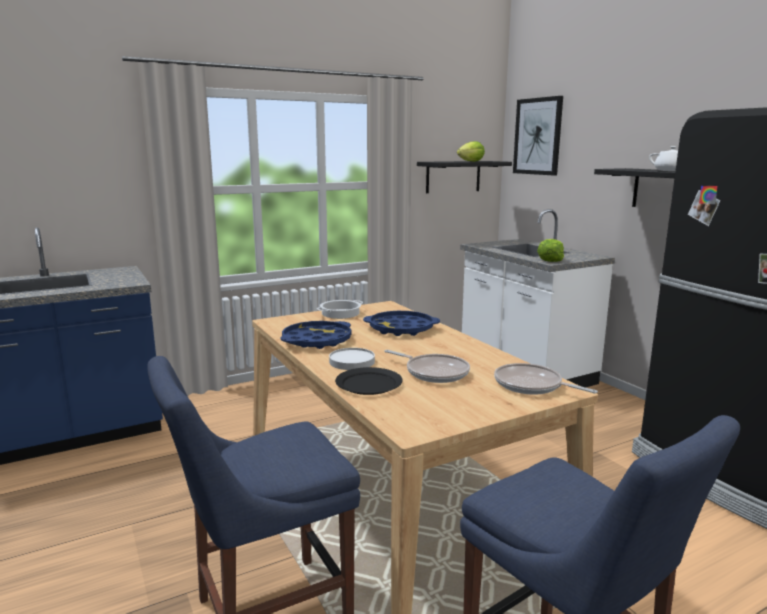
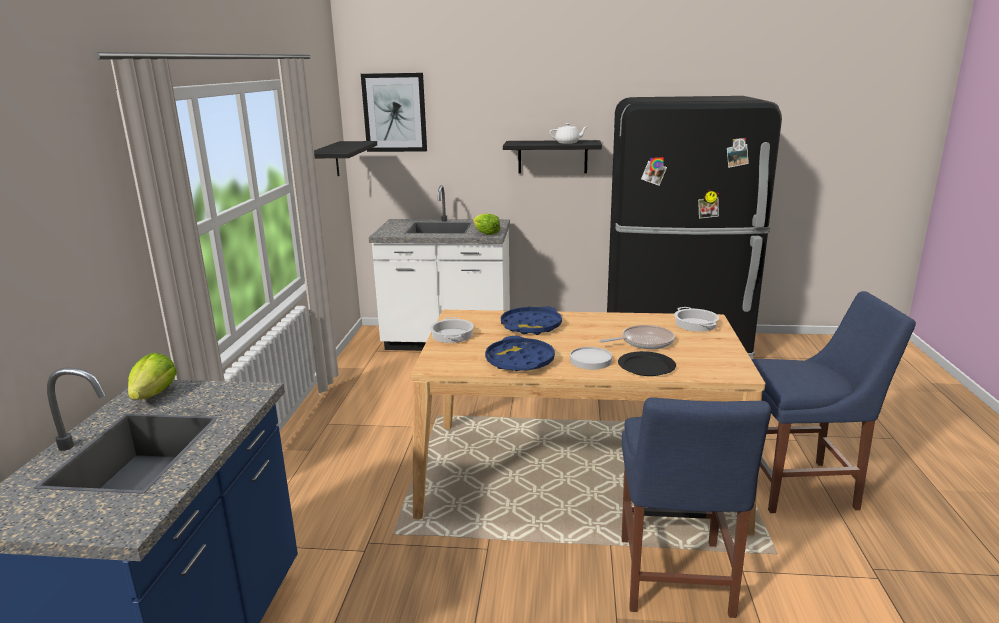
camera: 55 degrees left, 5 degrees up
(471, 161) = (354, 146): lettuce -> lettuce (154, 395)
(531, 385) = (696, 324): frying pan -> cooking pot

